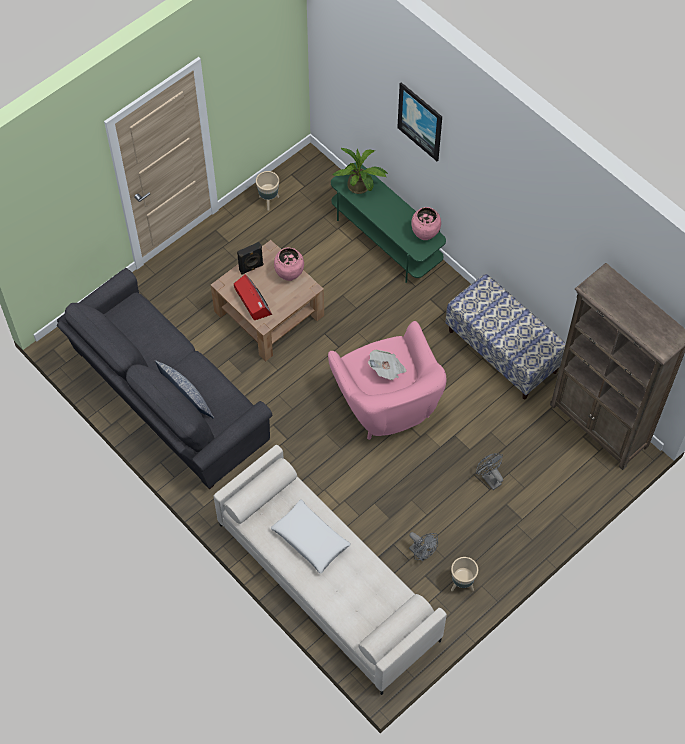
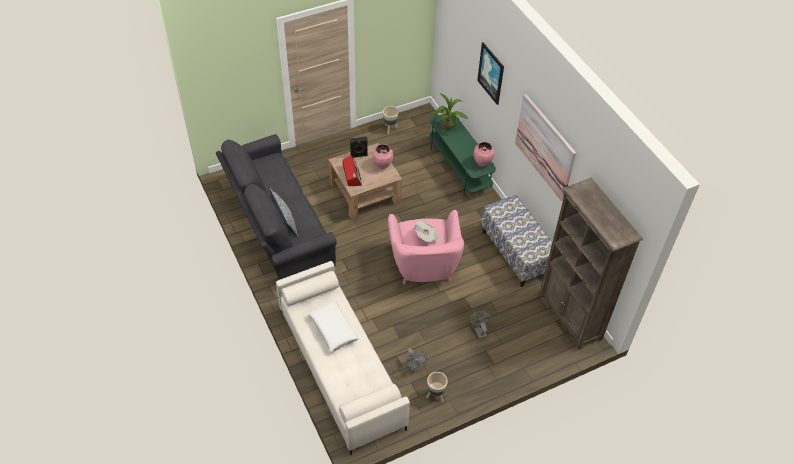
camera: 15 degrees right, 10 degrees down
(525, 219) = (545, 147): none -> picture

